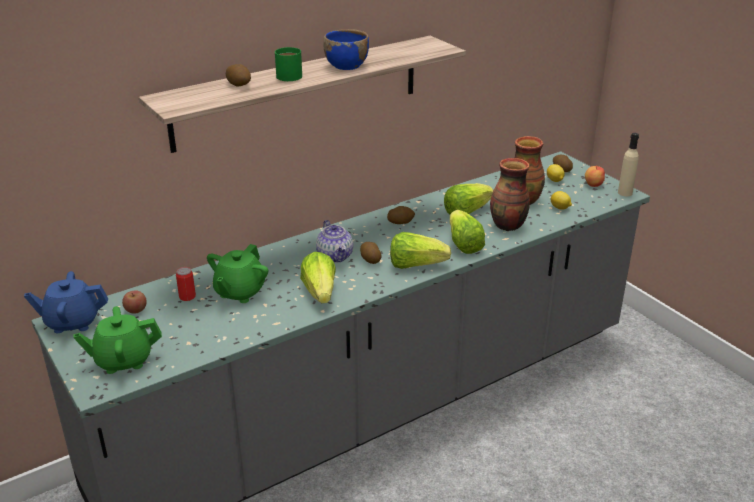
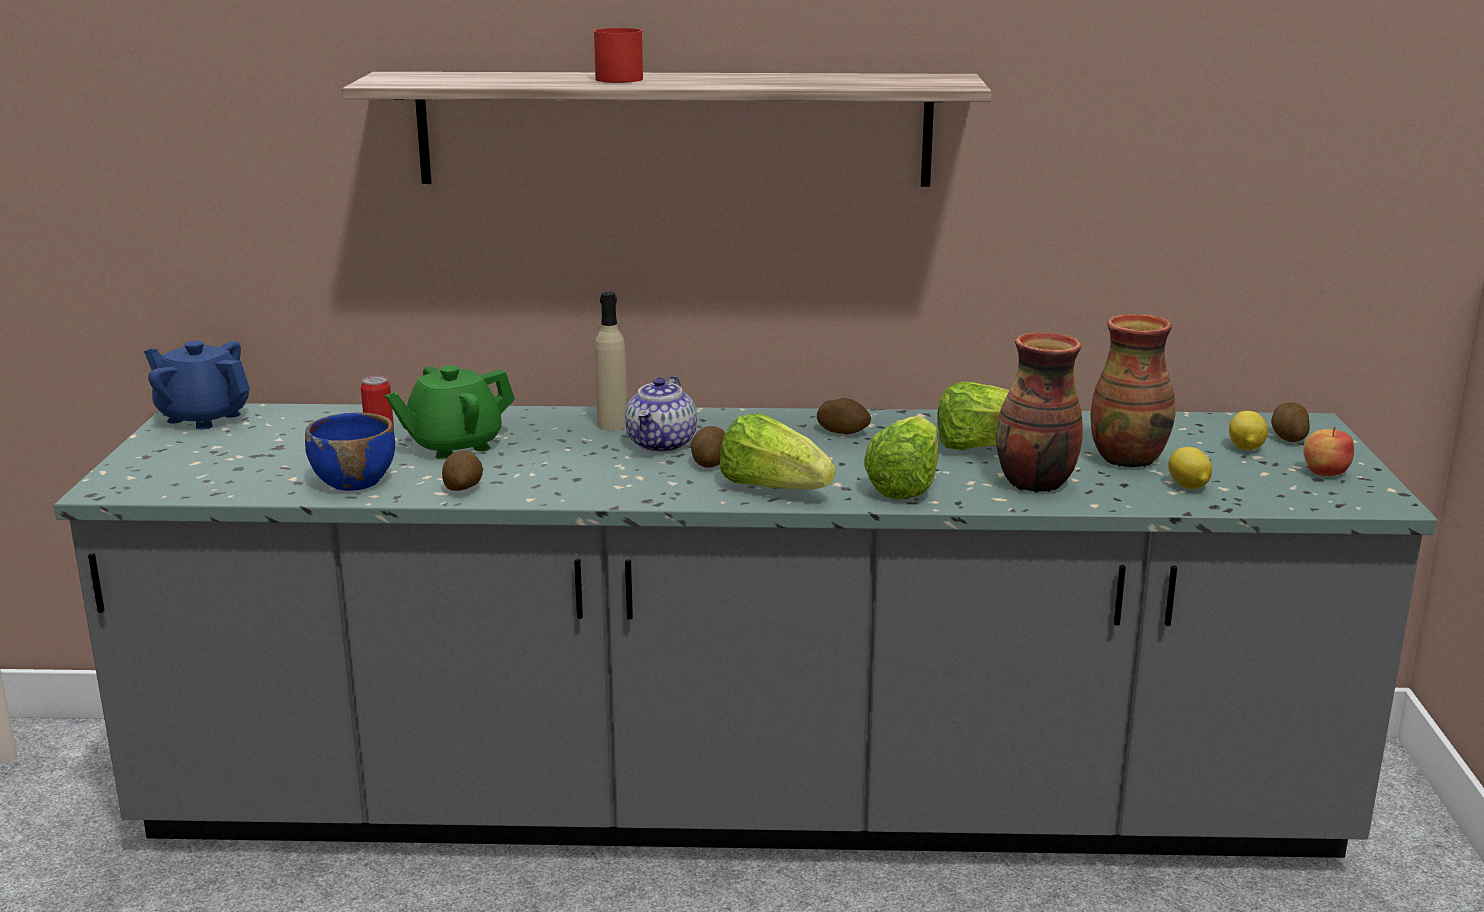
camera: 35 degrees right, 10 degrees down
(123, 360) = (187, 471): green teapot -> none
(136, 310) = (294, 426): apple -> none
(239, 84) = (527, 77): potato -> potato (463, 487)
(288, 74) = (624, 78): green mug -> red mug
(320, 292) = (564, 477): lettuce -> none
(346, 65) = (737, 80): blue bowl -> blue bowl (354, 481)
(625, 193) = (1380, 500): beige bottle -> beige bottle (612, 425)

